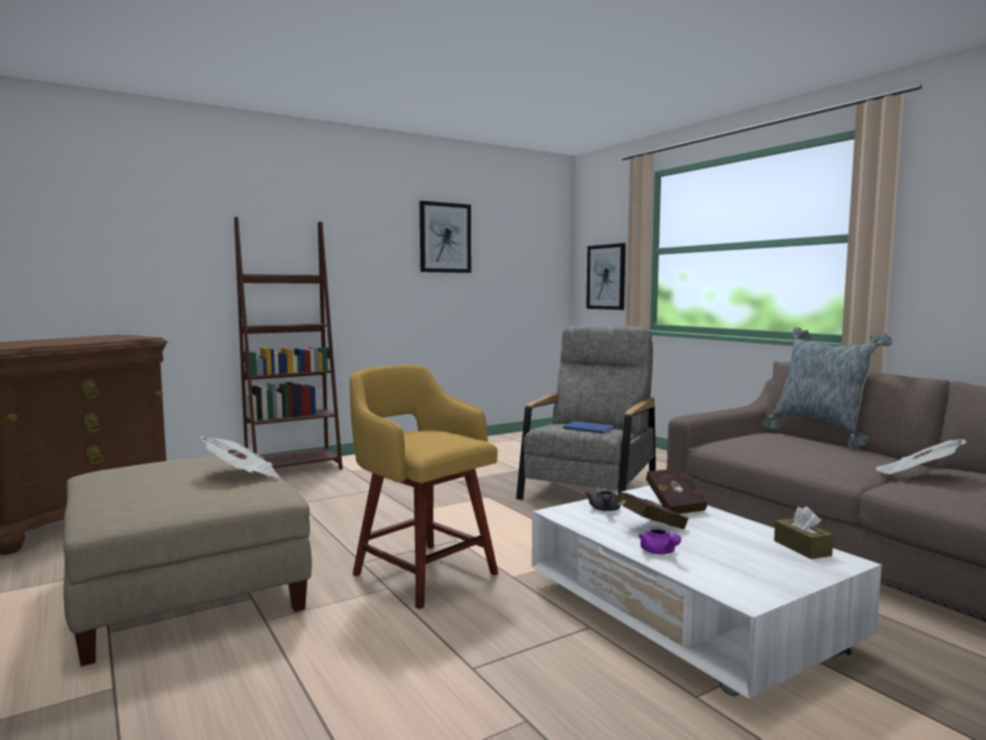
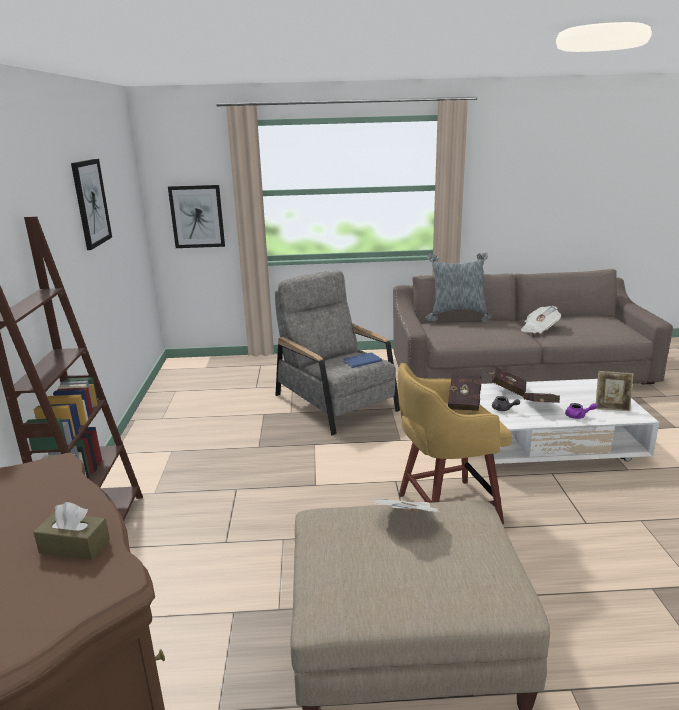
camera: 60 degrees left, 15 degrees up
(465, 435) = (465, 402): none -> red book
(742, 573) = (611, 407): none -> picture frame
(802, 548) = (584, 385): brown tissue box -> brown tissue box (74, 546)

